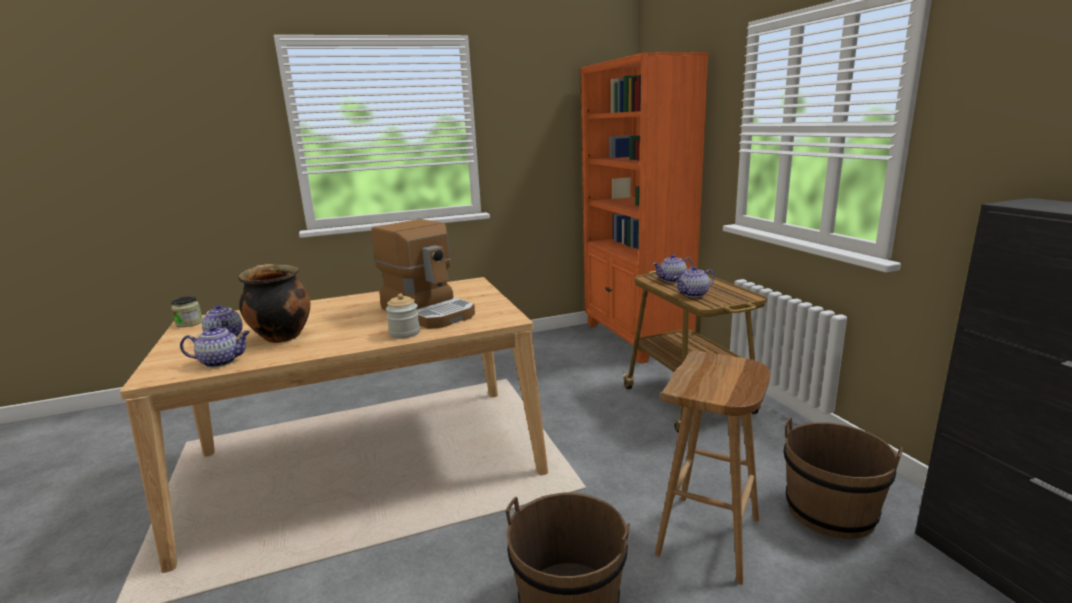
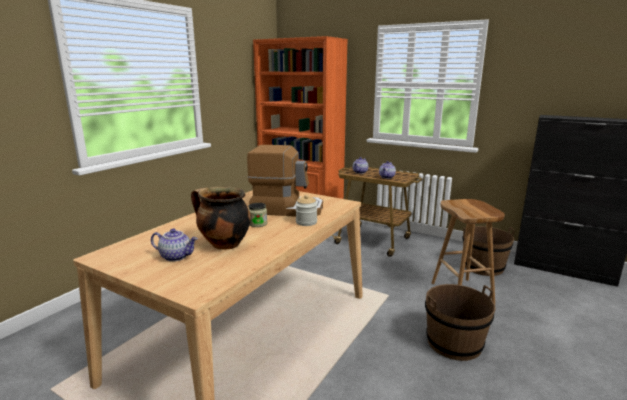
camera: 40 degrees left, 0 degrees up
(189, 323) = (103, 258): jar -> jar (257, 224)
(221, 361) = (224, 269): teapot -> none

